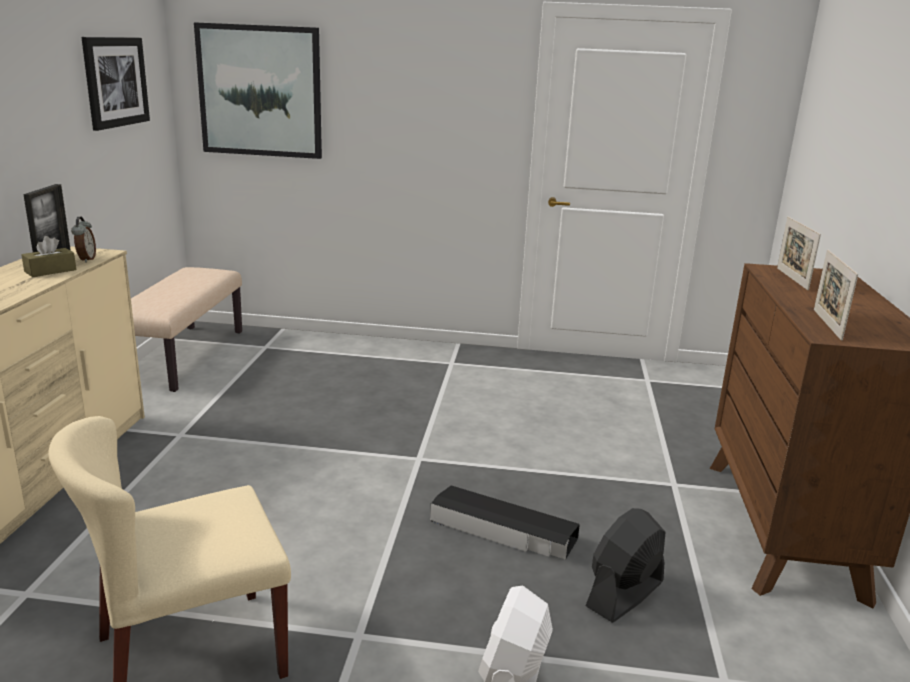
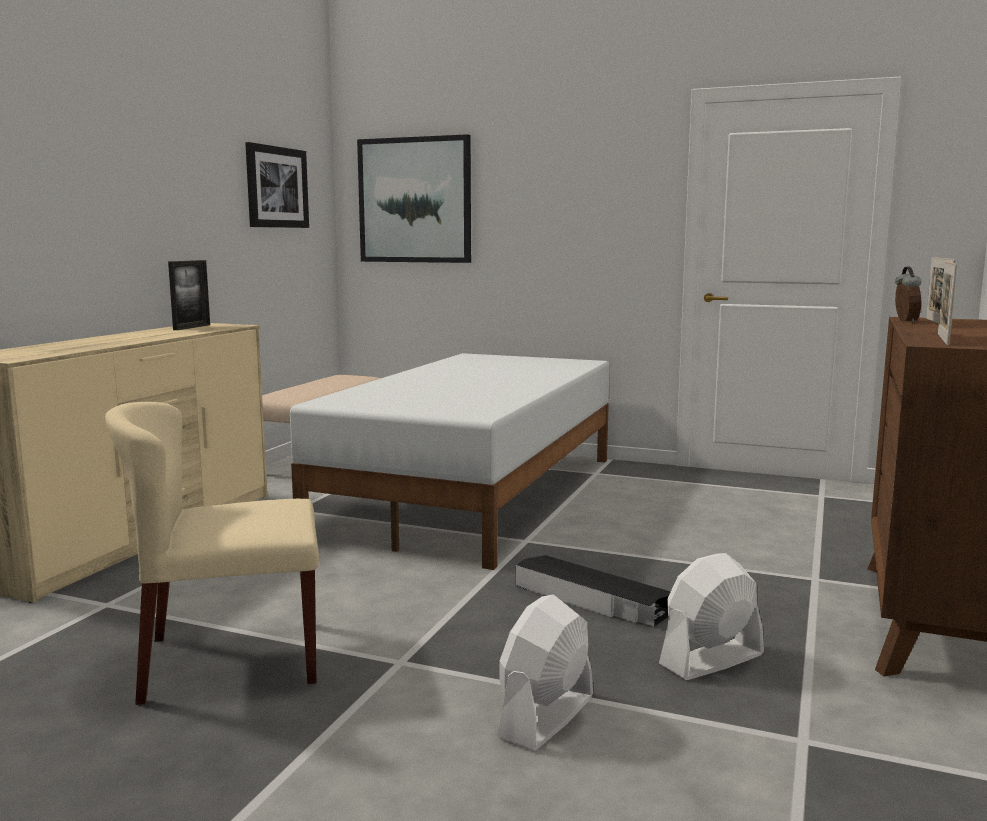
camera: 15 degrees right, 10 degrees down
(50, 271) = (184, 331): brown tissue box -> none
(86, 259) = (219, 328): alarm clock -> alarm clock (904, 321)
(352, 399) = (476, 494): none -> white bed
(624, 594) = (711, 660): black fan -> white fan

